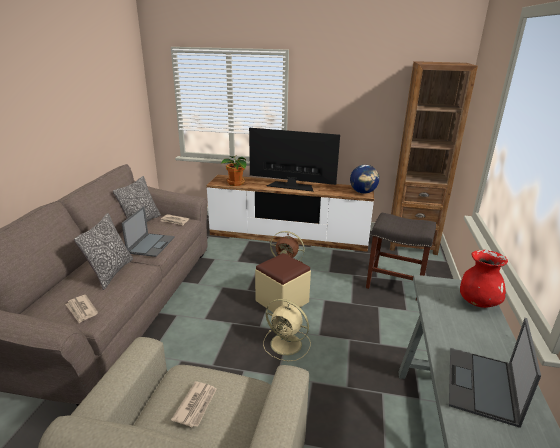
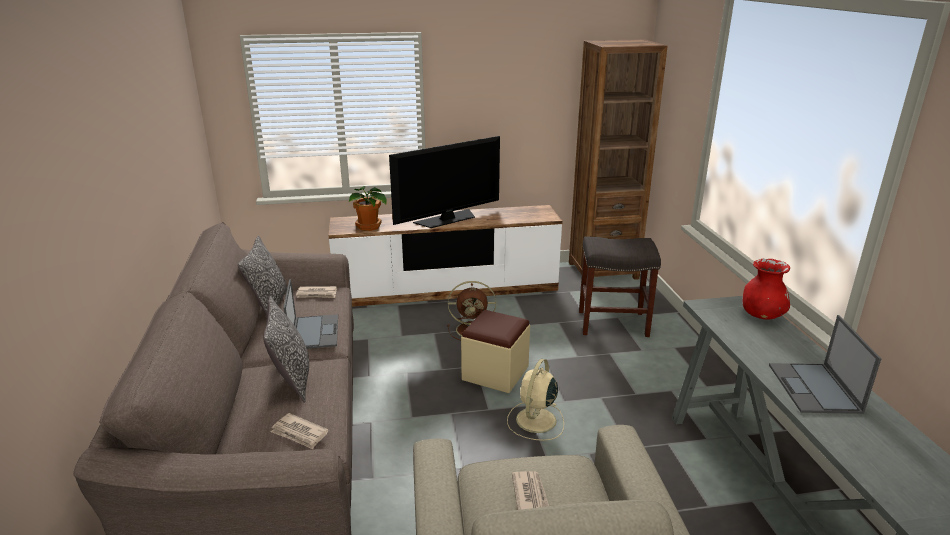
camera: 20 degrees left, 0 degrees up
(287, 344) = (535, 421): beige fan -> beige fan turned 105 degrees clockwise
(291, 186) = (447, 219): television -> television turned 150 degrees clockwise
(363, 192) = (543, 214): globe -> none

